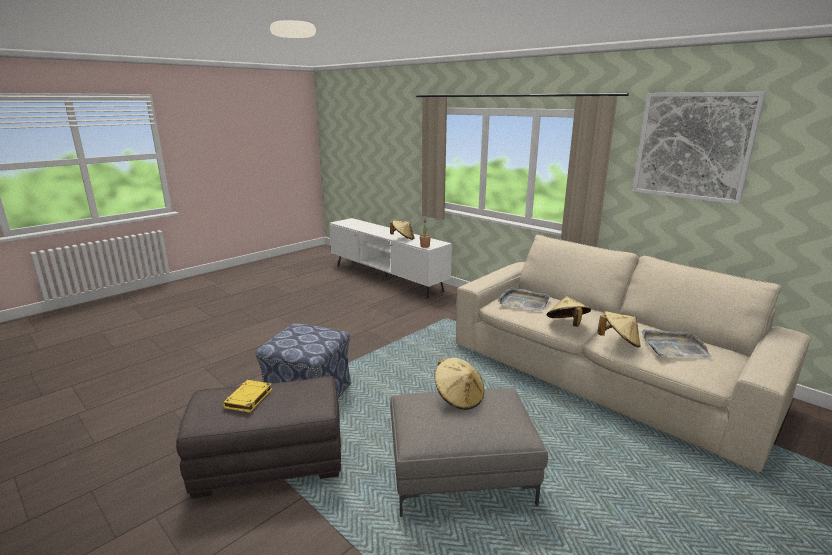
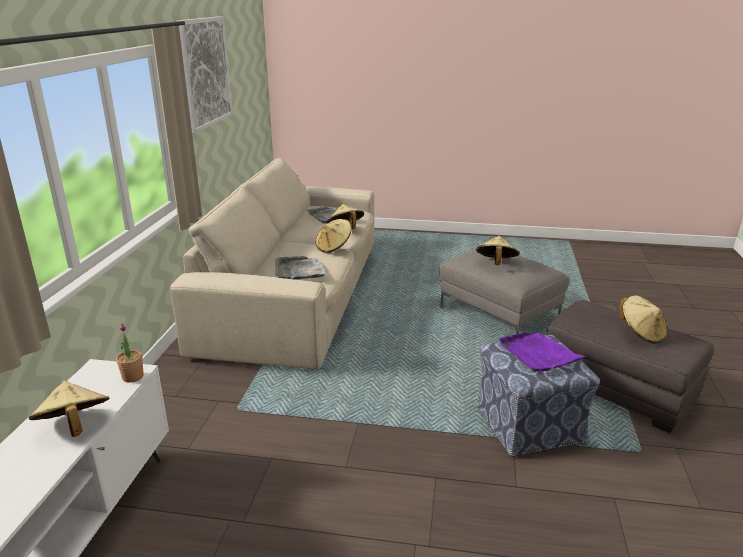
camera: 125 degrees left, 5 degrees up
(248, 399) = (641, 333): yellow book -> beige hat
(304, 337) = (538, 354): none -> purple tray

